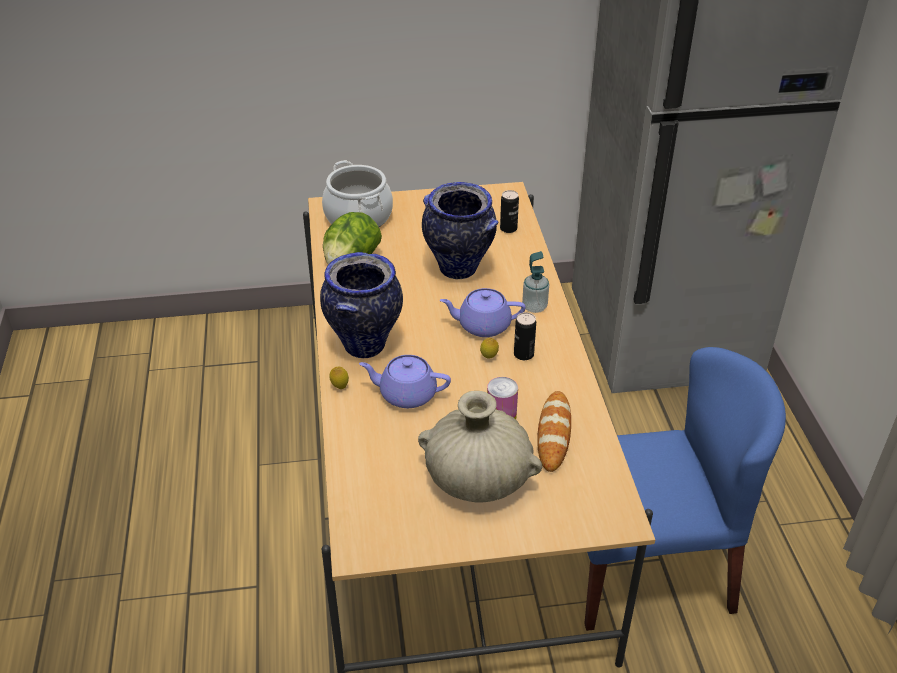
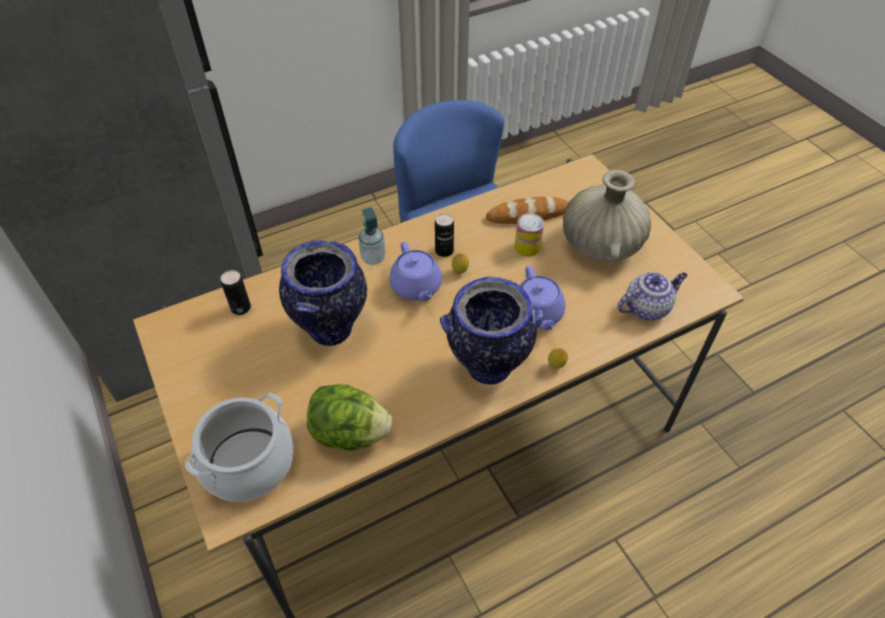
camera: 110 degrees left, 10 degrees up
(367, 480) = (647, 307): none -> teapot

